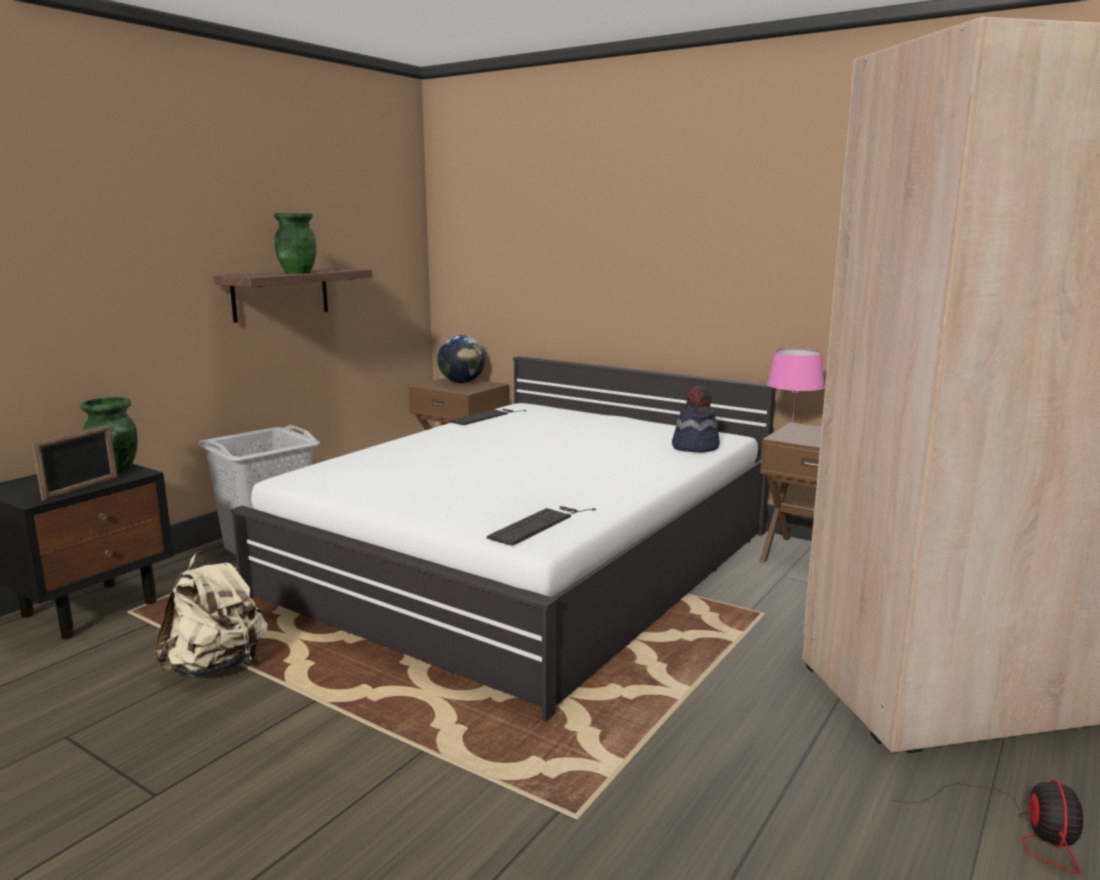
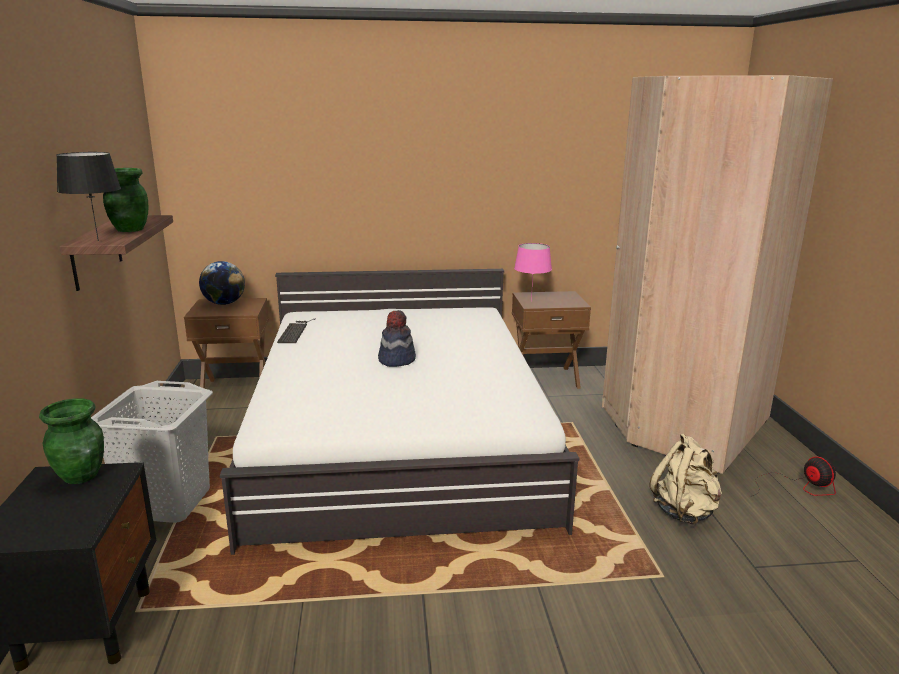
camera: 40 degrees left, 5 degrees up
(81, 488) = (99, 506): picture frame -> none
(217, 666) = (308, 610): beige backpack -> beige backpack (684, 512)
(246, 275) = (99, 241): none -> black table lamp
(539, 524) = (514, 406): keyboard -> none
(695, 447) = (482, 323): hat -> hat (396, 360)

